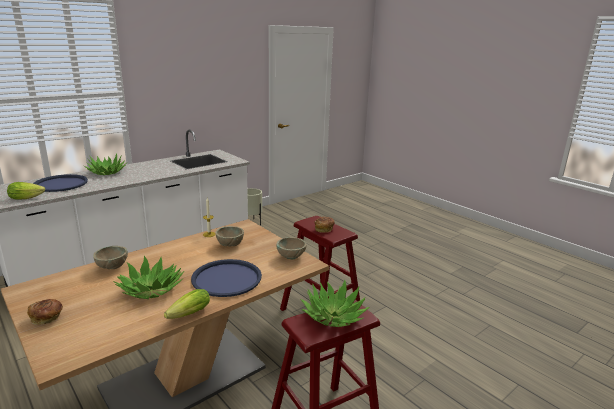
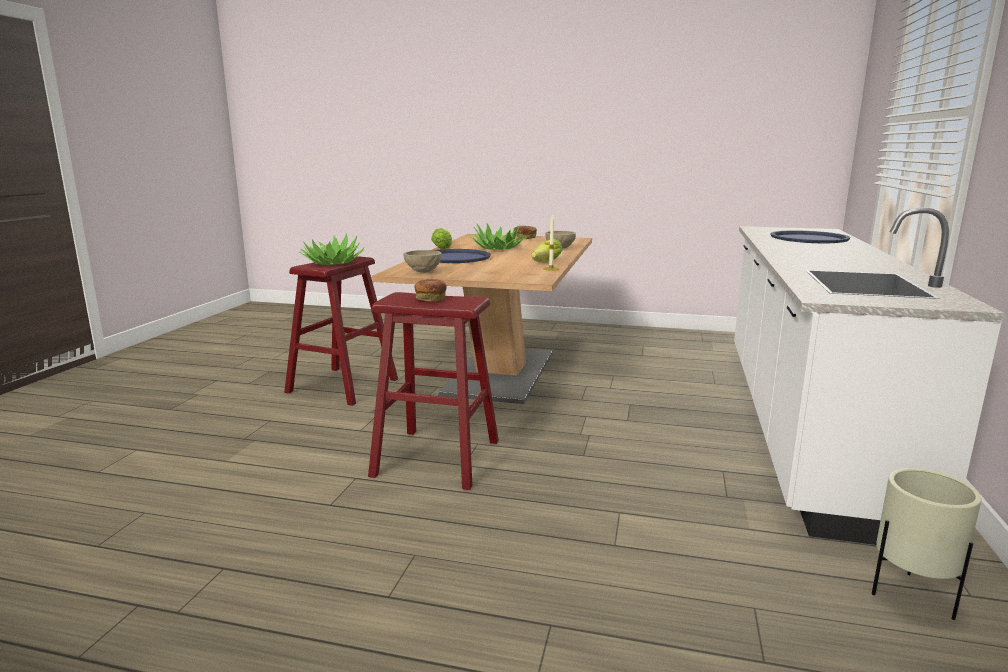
camera: 145 degrees right, 5 degrees down
(28, 198) = (764, 231): lettuce -> lettuce (544, 262)
(107, 172) = (848, 250): potted plant -> none
(230, 245) = (506, 268): beige bowl -> none

